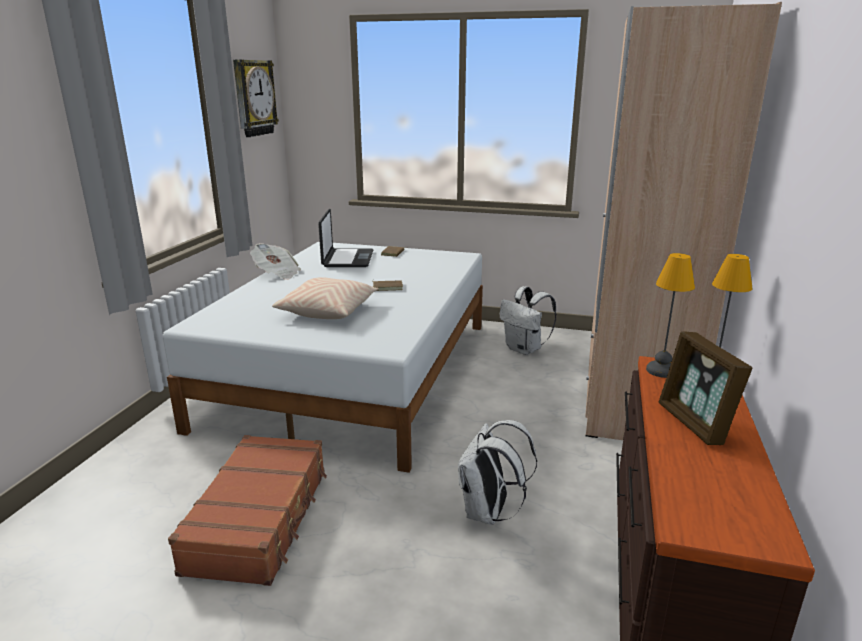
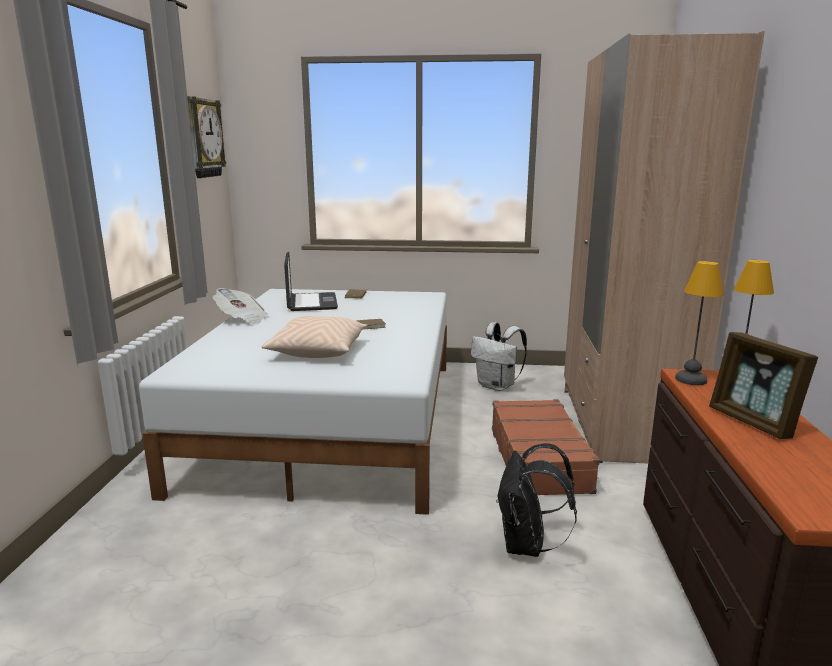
camera: 10 degrees left, 5 degrees down
(260, 519) = (282, 581): brown suitcase -> brown suitcase (539, 459)
(488, 513) = (527, 546): white backpack -> black backpack

